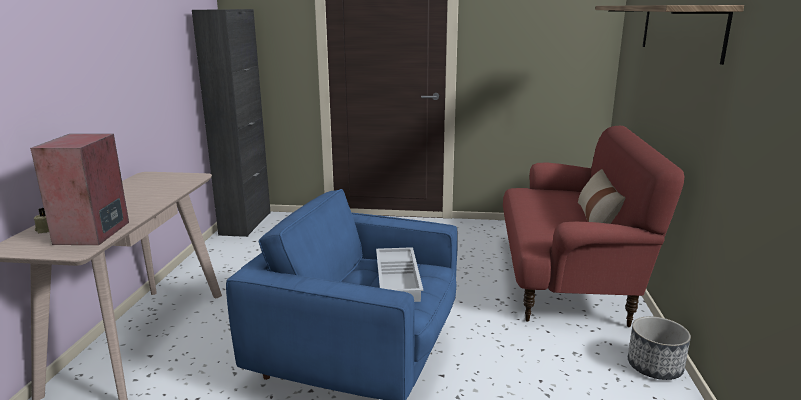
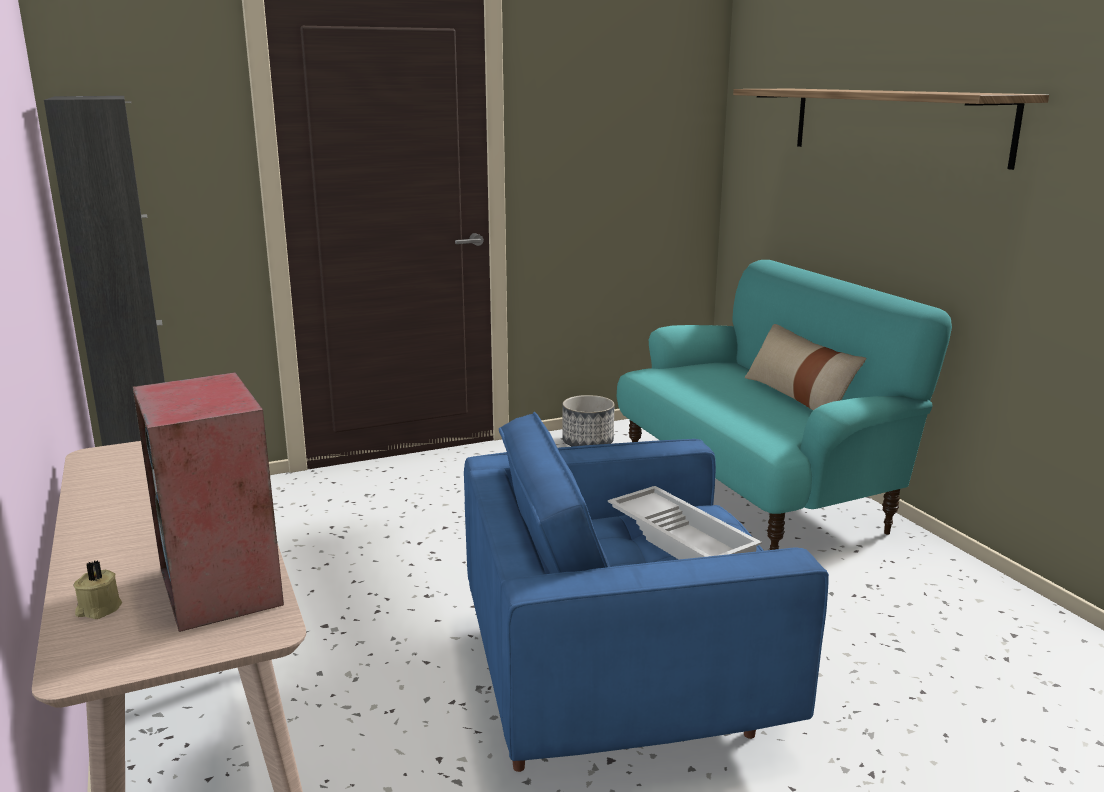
camera: 30 degrees left, 0 degrees up
(566, 278) = (754, 490): red sofa -> turquoise sofa
(655, 367) = (964, 575): planter -> planter (588, 443)

